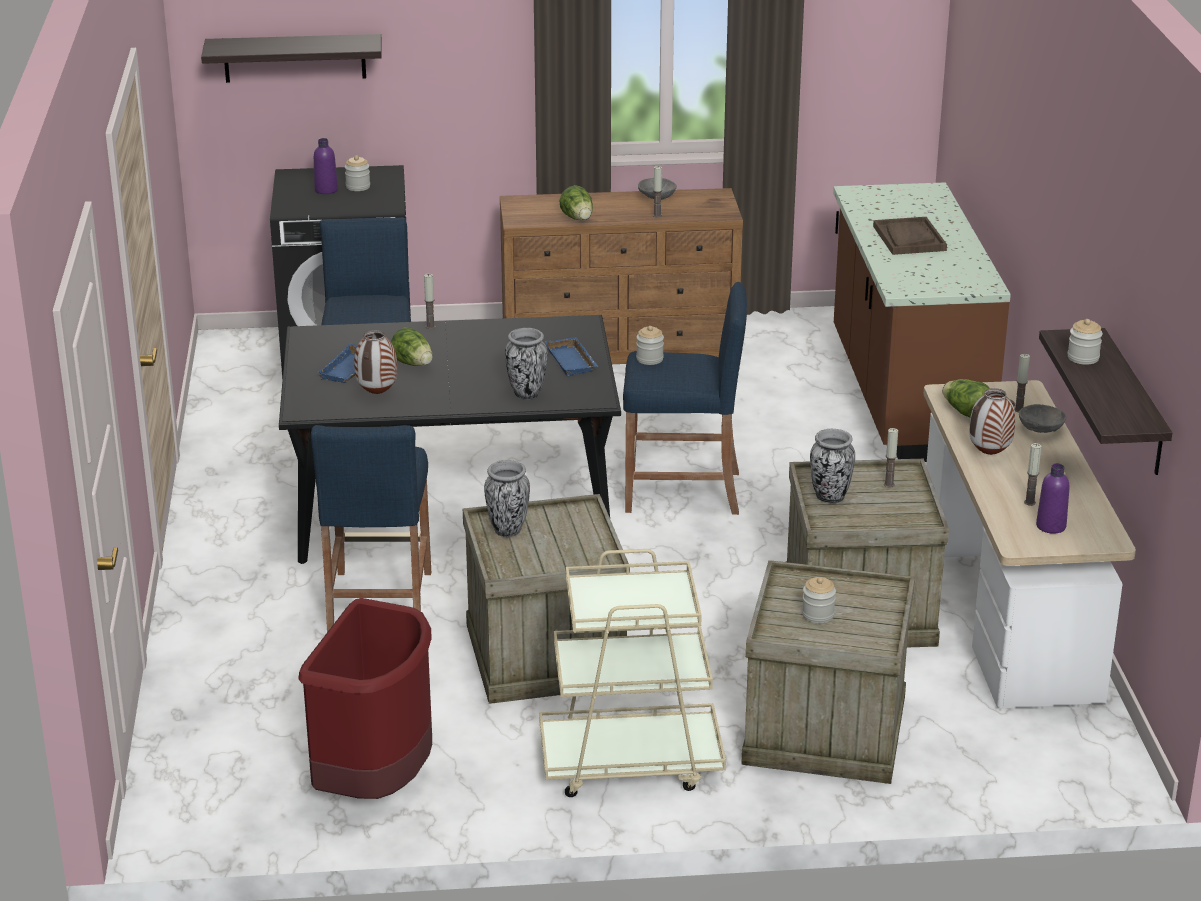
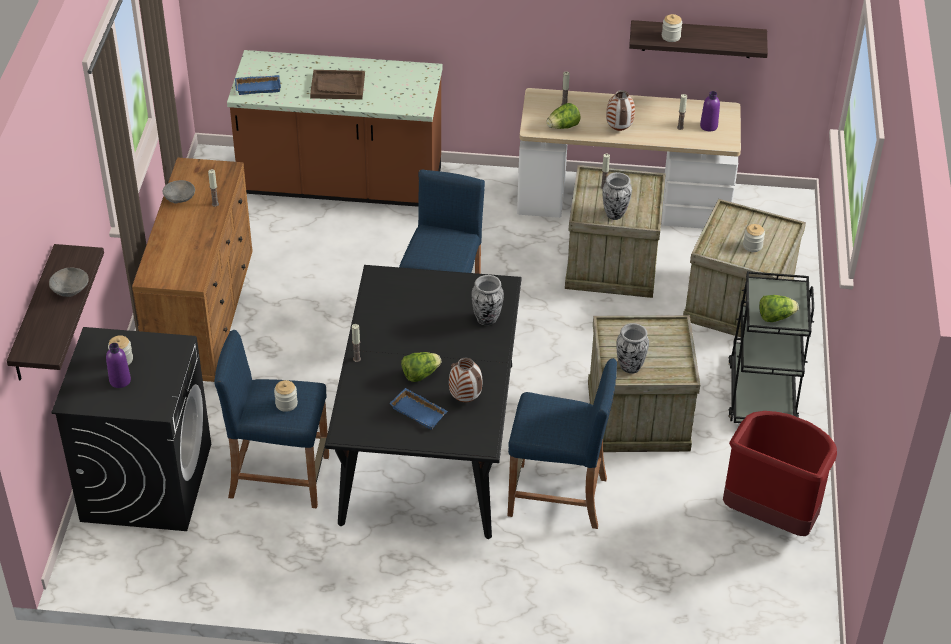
camera: 80 degrees left, 15 degrees up
(573, 361) = (441, 289): blue tray -> blue tray (258, 87)
(578, 219) = (203, 247): lettuce -> lettuce (775, 317)
(630, 762) = (761, 393): beige cart -> black cart
(649, 359) = (425, 256): jar -> jar (286, 404)
(1041, 430) = (593, 103): grey bowl -> grey bowl (71, 290)

